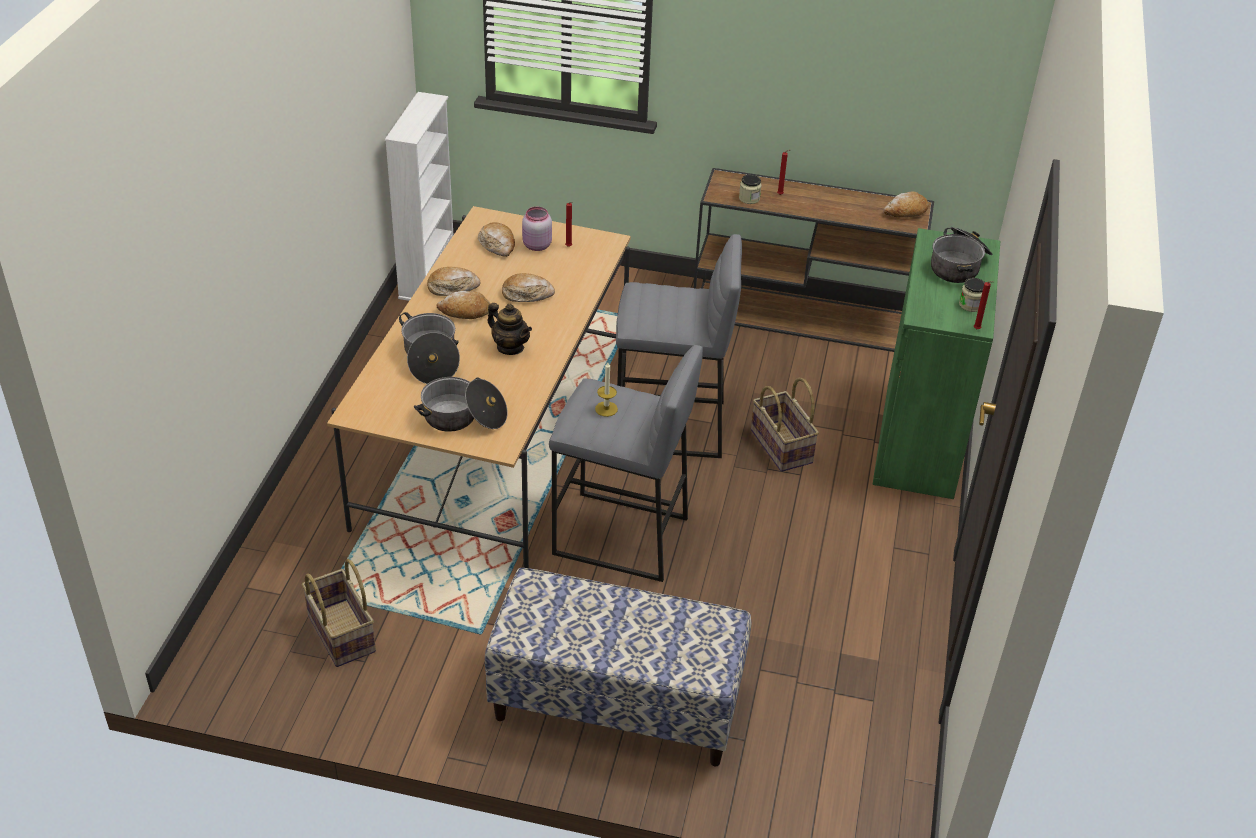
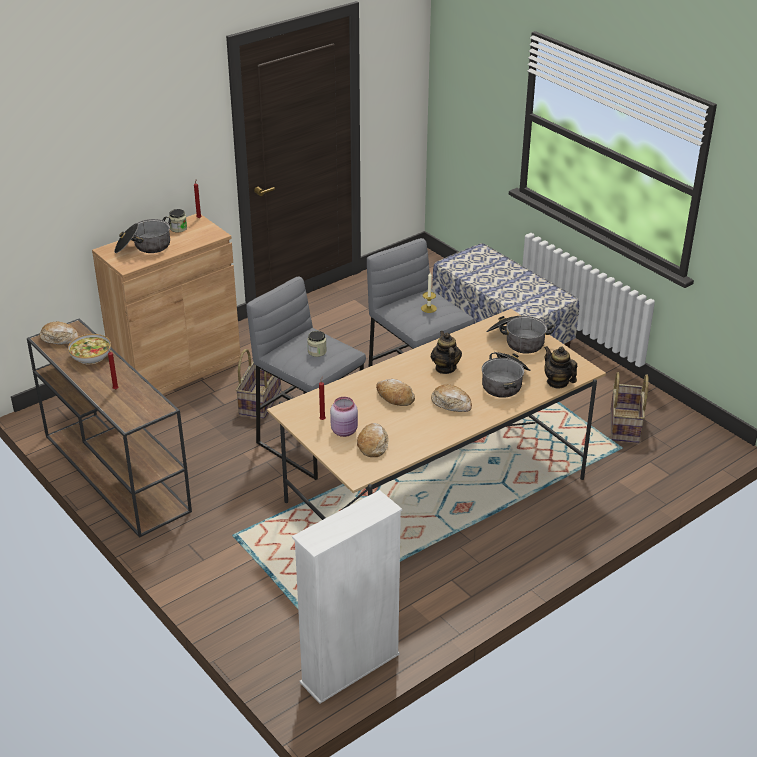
camera: 140 degrees left, 5 degrees down
(373, 384) = (557, 382): none -> teapot
(453, 287) = (442, 425): bread -> none
(749, 198) = (141, 396): jar -> jar (317, 351)
(850, 210) = (91, 356): none -> bowl
(919, 439) = (176, 368): green cabinet -> brown cabinet

